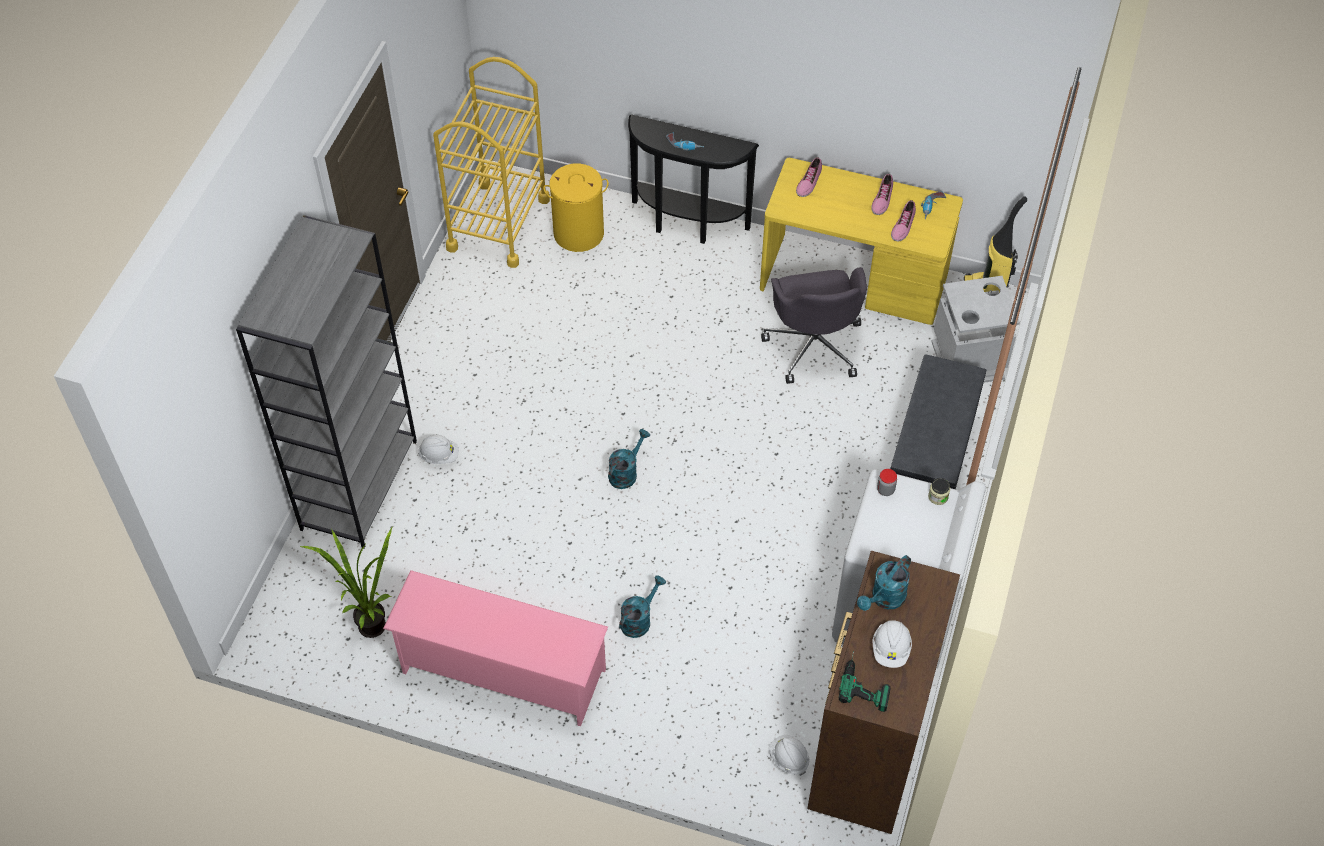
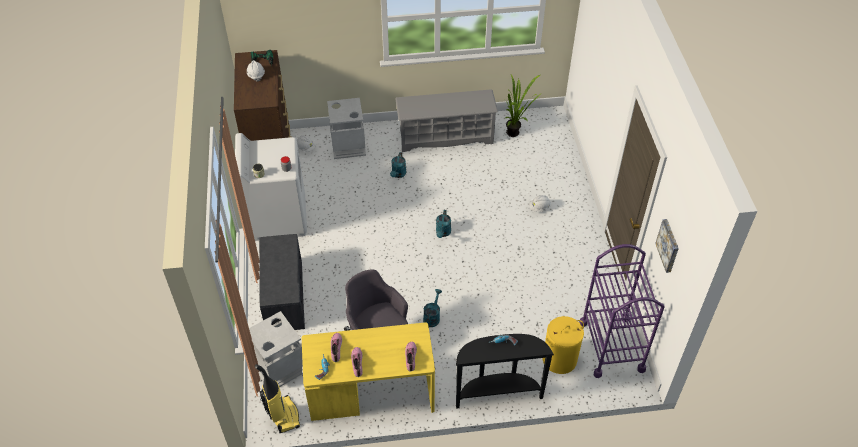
camera: 155 degrees right, 5 degrees down
(359, 484) = (566, 182): grey bookcase -> none
(430, 59) = (668, 245): none -> picture
(498, 224) = (611, 346): yellow cart -> purple cart
(502, 671) = (445, 137): pink shoe rack -> grey shoe rack
(701, 727) = (348, 146): none -> grey trash can
(884, 599) = (265, 90): turquoise watering can -> turquoise watering can (432, 317)

